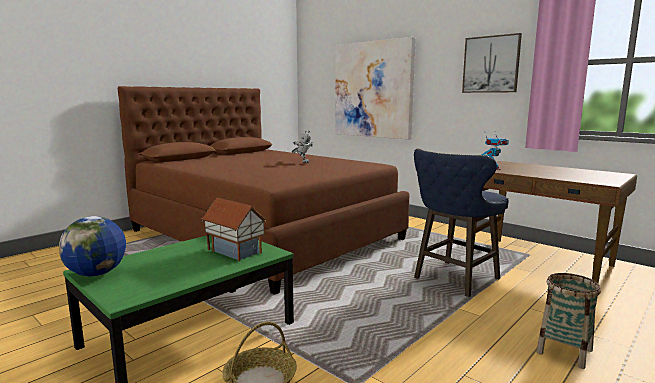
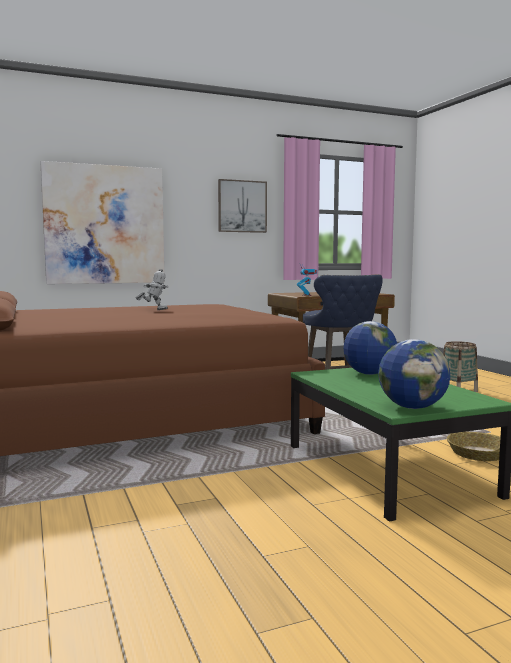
camera: 65 degrees left, 5 degrees down
(236, 250) = (369, 374): toy house -> globe

